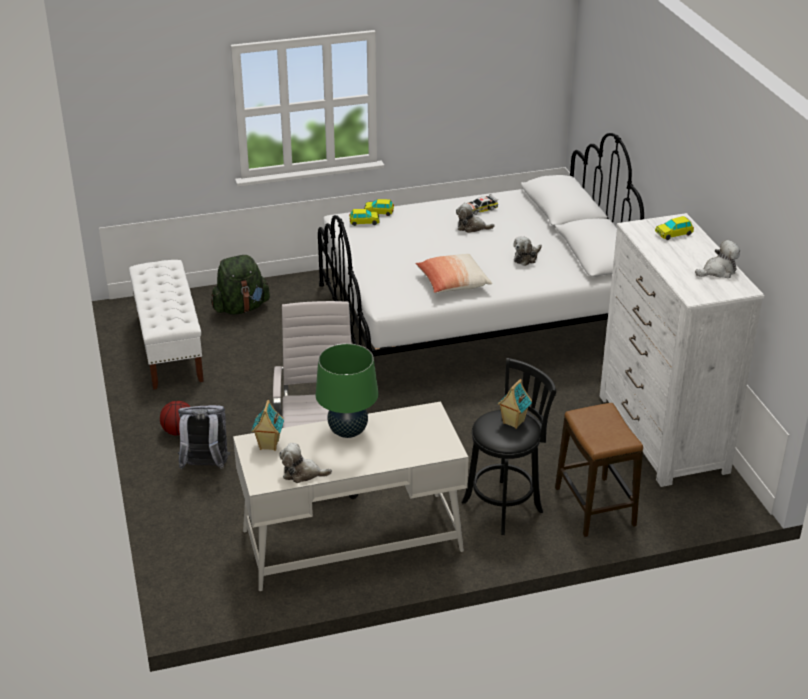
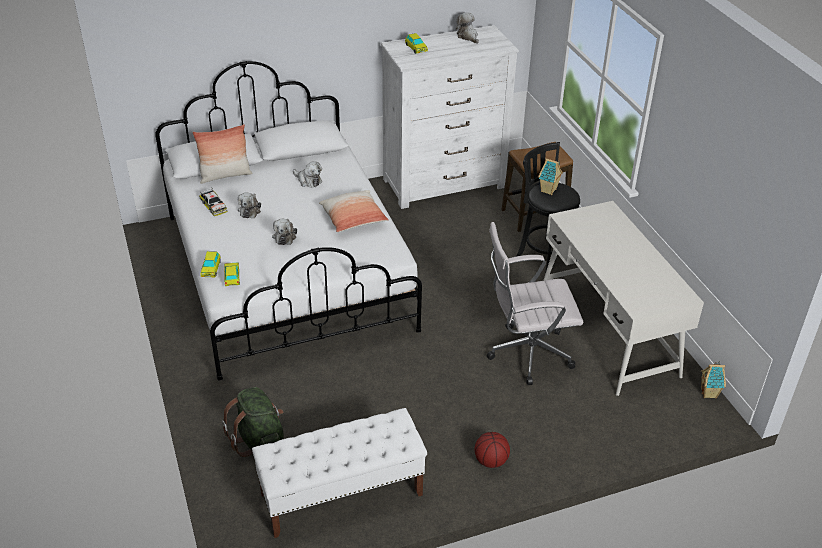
camera: 95 degrees left, 5 degrees up
(205, 466) = (540, 432): grey backpack -> none
(268, 445) = (638, 298): toy house -> toy house (709, 393)
(302, 473) = (665, 277): plush toy -> plush toy (285, 236)
(348, 431) = (604, 257): green table lamp -> none
(534, 213) = (225, 175): none -> pillow

